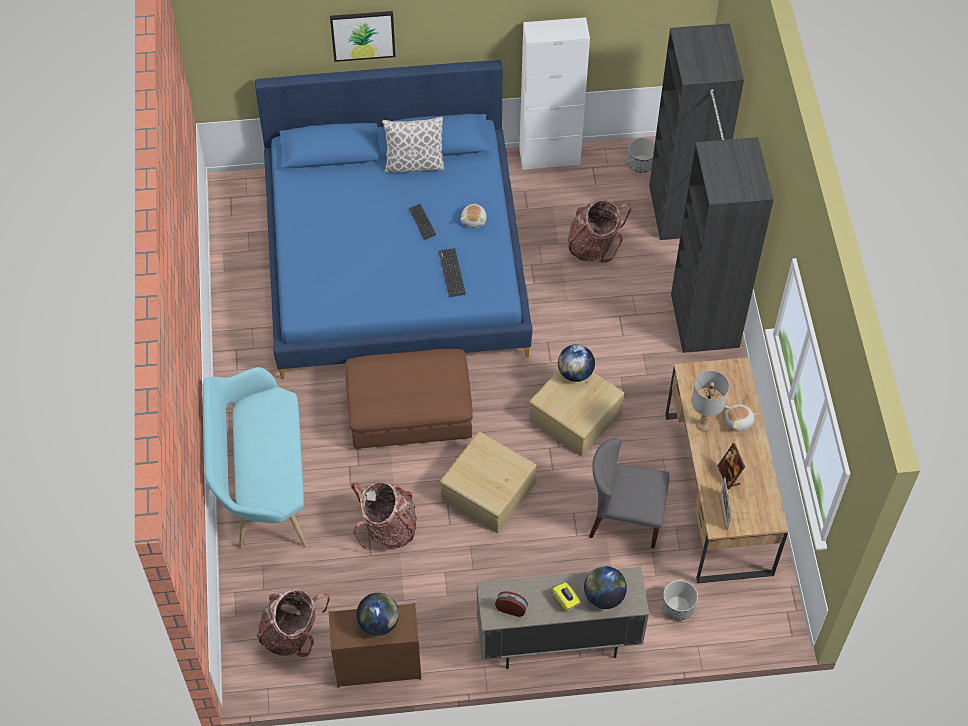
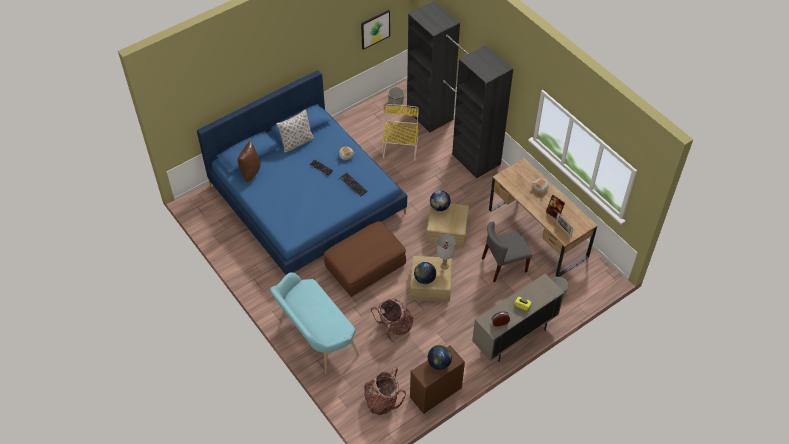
camera: 30 degrees left, 5 degrees down
(314, 180) = (250, 172): none -> brown pillow
(363, 35) = (248, 81): picture -> picture (375, 29)
(549, 157) = (349, 117): white cabinet -> none
(594, 246) = (400, 149): backpack -> yellow chair
(603, 596) = (538, 295): globe -> globe (424, 279)
(703, 425) = (526, 197): grey table lamp -> grey table lamp (444, 266)

